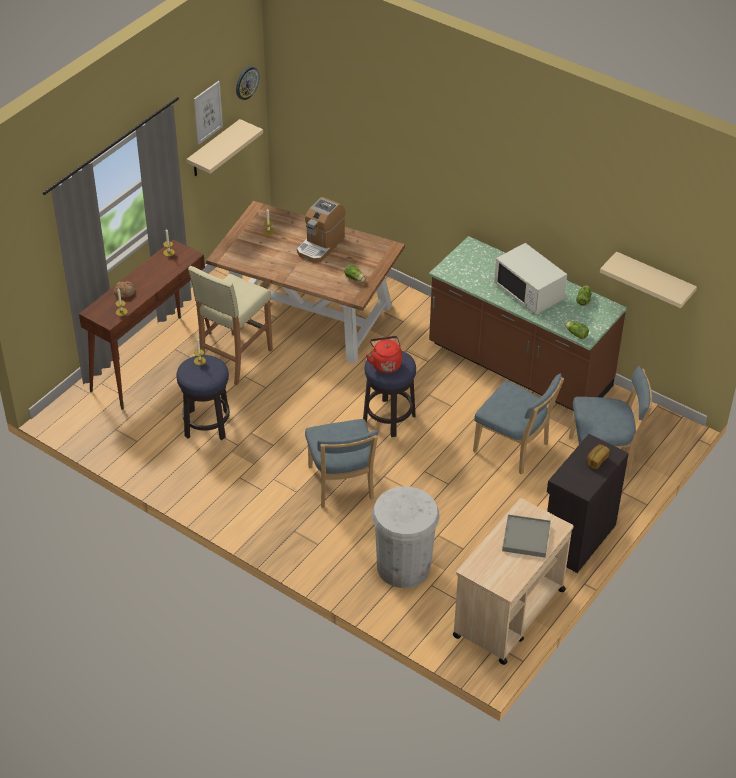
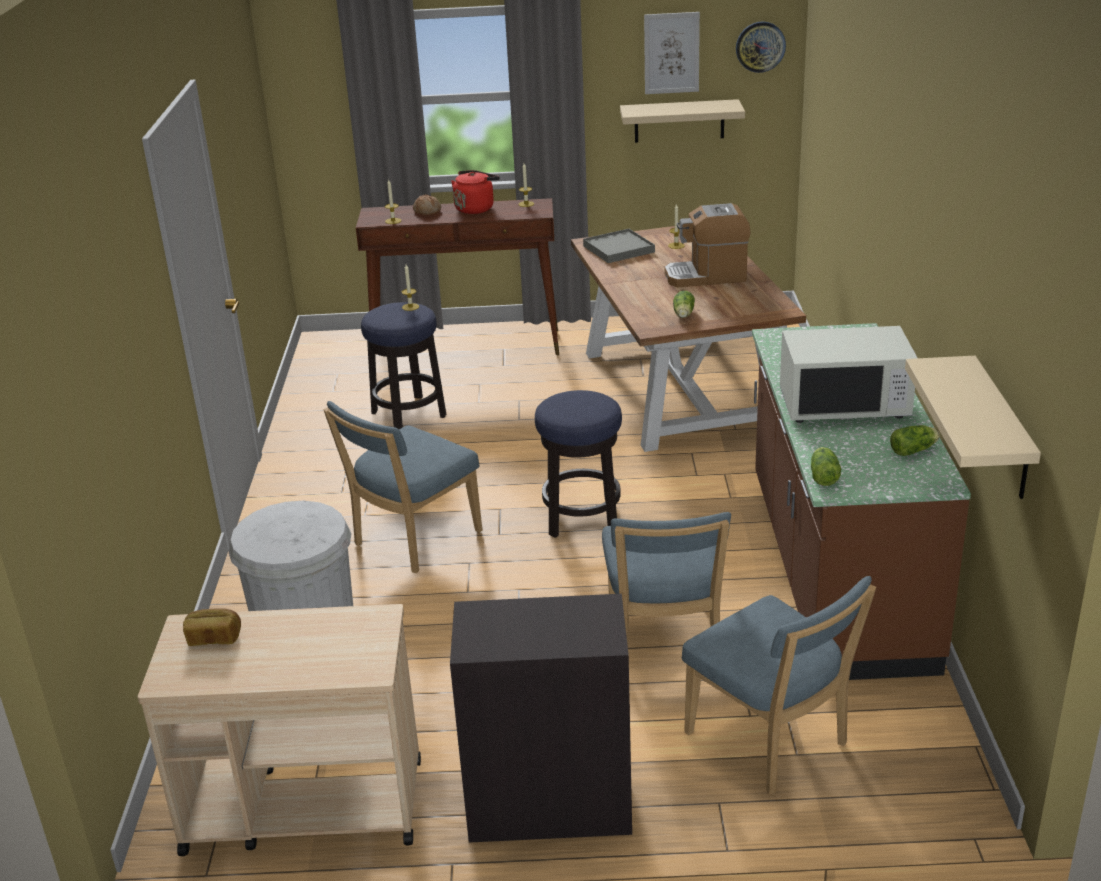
camera: 55 degrees right, 15 degrees down
(234, 359) = (537, 383): beige stool -> none
(385, 364) = (570, 403): red kettle -> red kettle (476, 208)
(526, 537) = (310, 648): grey tray -> grey tray (619, 249)
(529, 293) = (844, 405): white microwave -> white microwave turned 105 degrees counterclockwise
(596, 460) = (563, 628): bread -> bread (214, 638)

